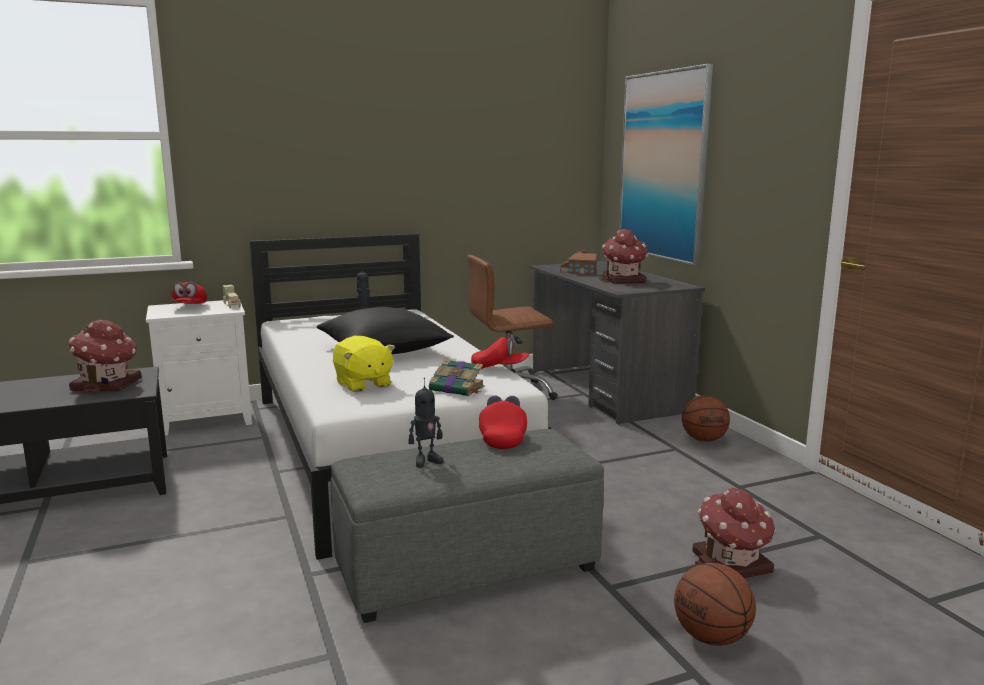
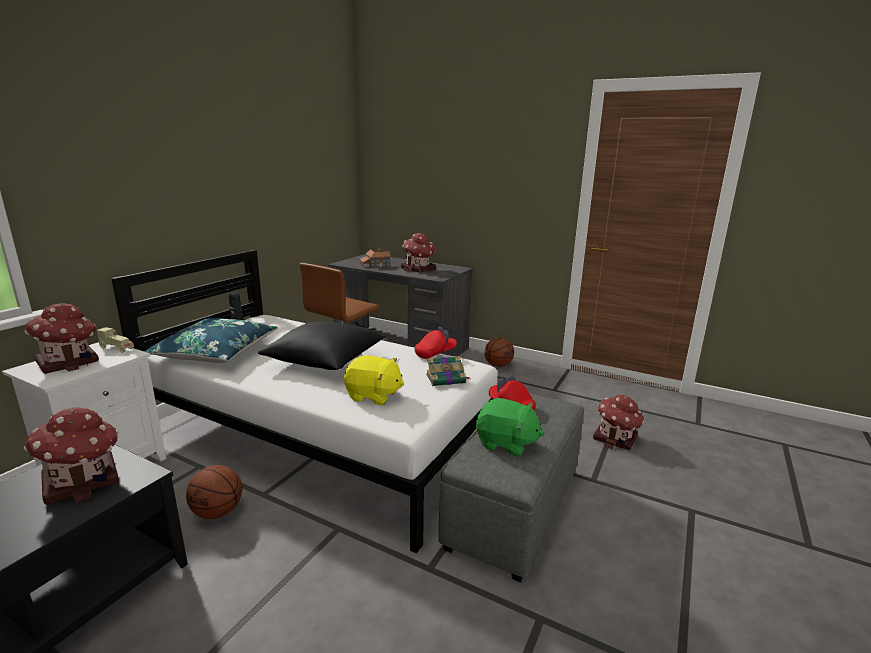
camera: 40 degrees left, 5 degrees up
(189, 307) = (69, 361): red cap -> toy house
(315, 328) = (216, 352): none -> blue pillow
(426, 461) = (506, 443): toy robot -> green plush toy
(663, 166) = (425, 186): picture -> none
(712, 637) = (669, 485): basketball -> basketball (218, 512)

